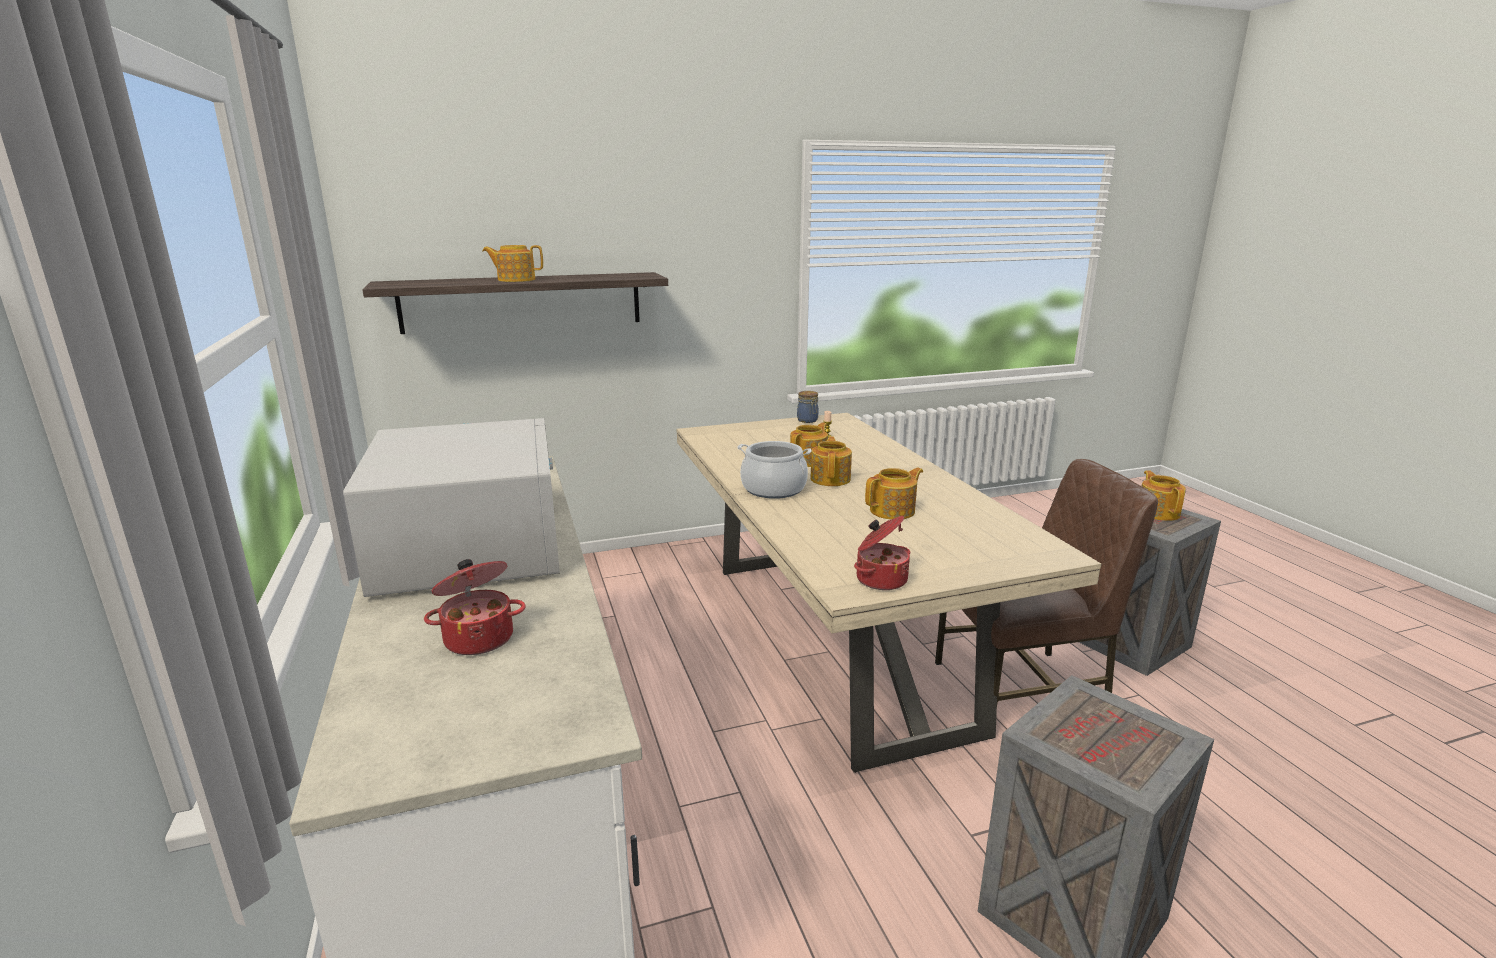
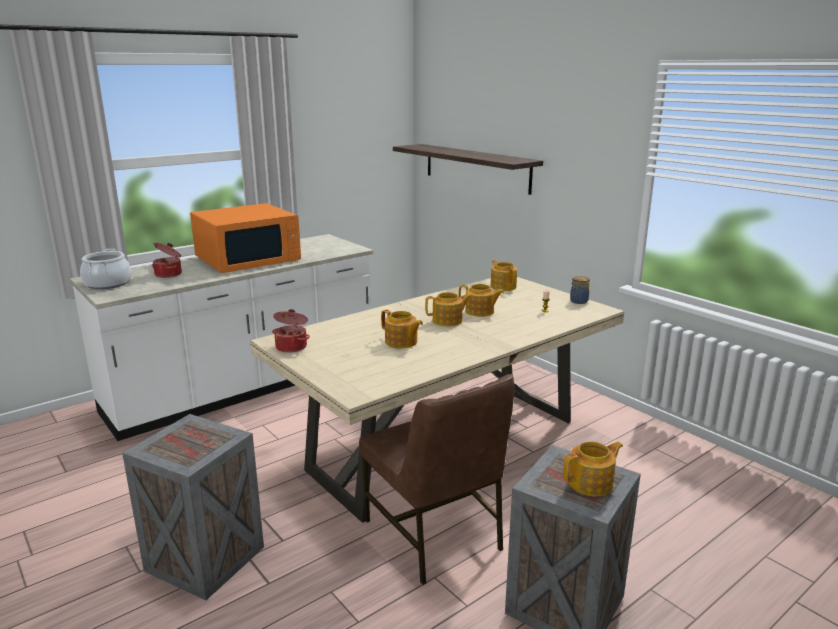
camera: 70 degrees right, 0 degrees up
(471, 546) = (249, 259): white microwave -> orange microwave
(515, 280) = (457, 152): teapot -> teapot (503, 286)
(773, 489) = (413, 309): cooking pot -> cooking pot (107, 283)

